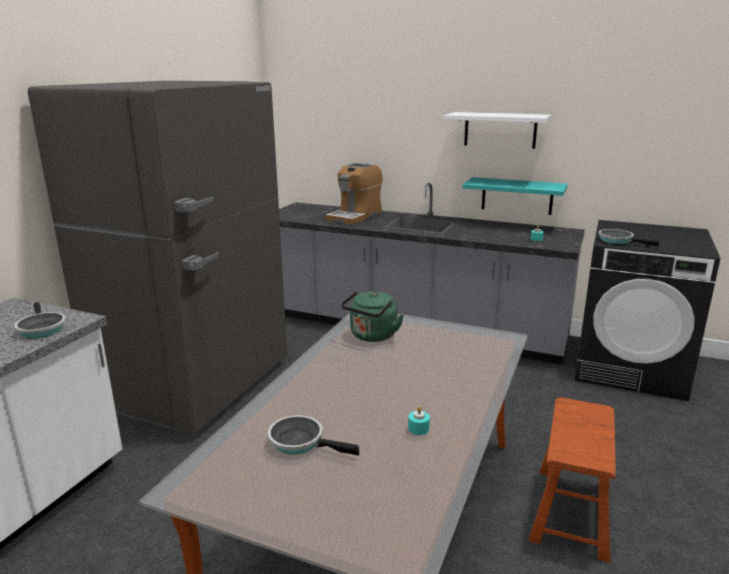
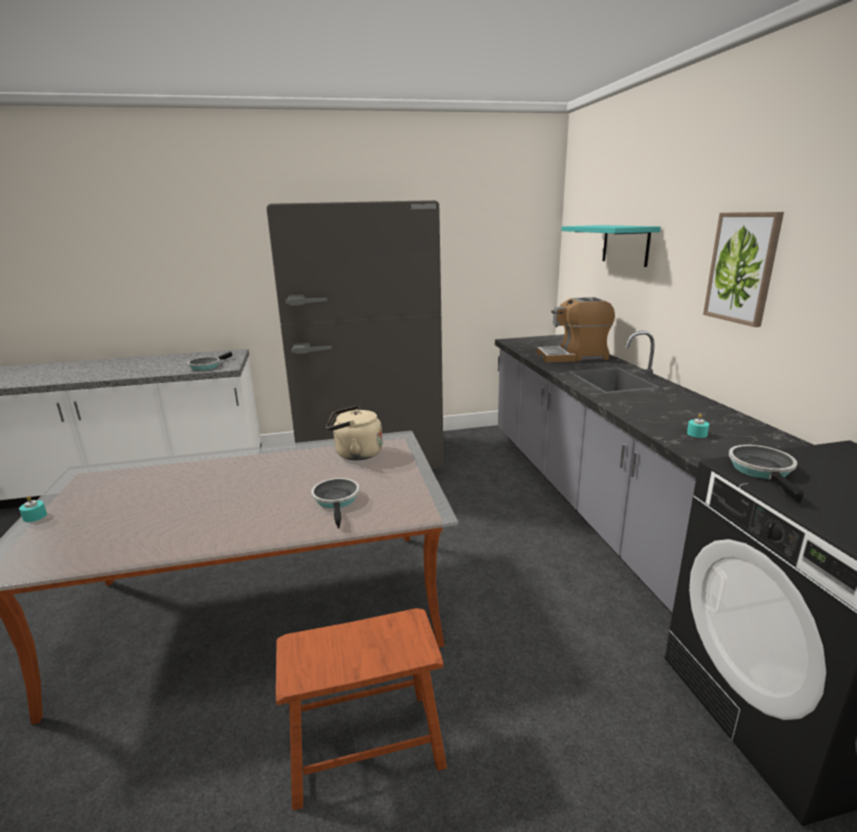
camera: 55 degrees right, 0 degrees up
(301, 442) = (152, 485): frying pan -> frying pan (337, 501)
(372, 336) = (355, 454): green kettle -> beige kettle
(418, 428) = (194, 521): turquoise candle -> turquoise candle (35, 516)
(500, 130) = (742, 268): white shelf -> picture
(517, 196) = (749, 371): turquoise shelf -> turquoise shelf (625, 244)

